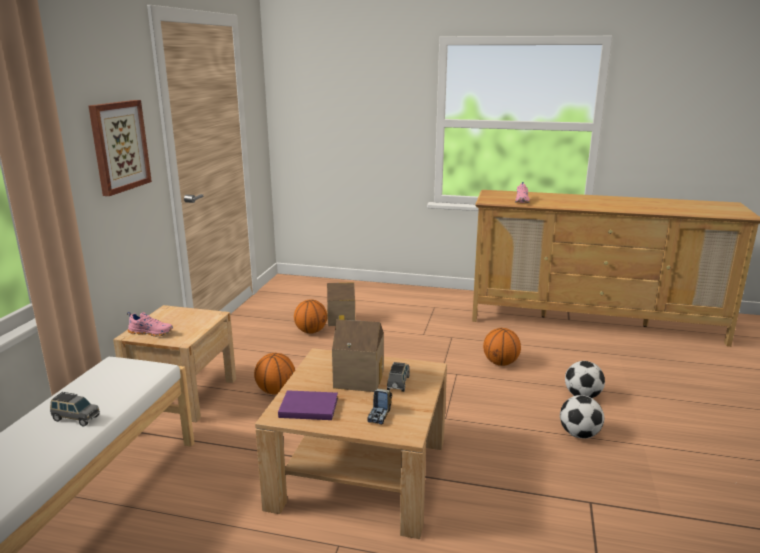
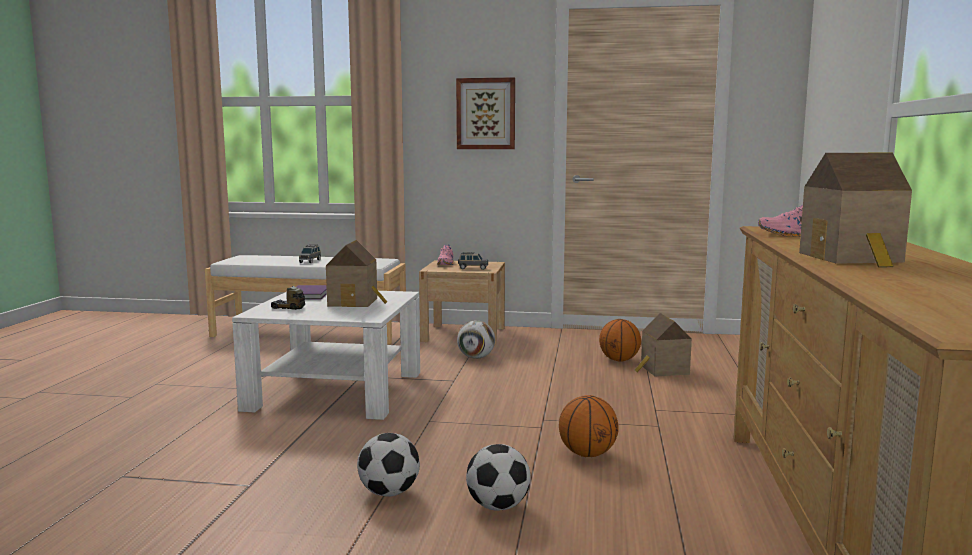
camera: 85 degrees right, 10 degrees down
(276, 391) = (476, 357): basketball -> football
(360, 473) = (336, 391): brown coffee table -> white coffee table
(398, 383) = (341, 310): grey toy car -> grey toy car (473, 268)
(603, 204) = (853, 258): none -> toy house

